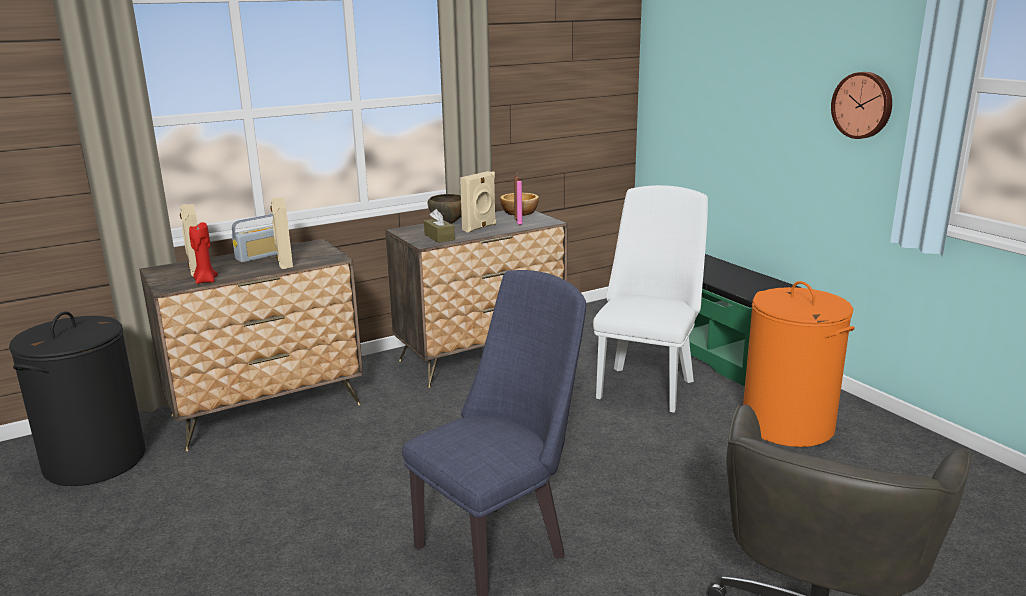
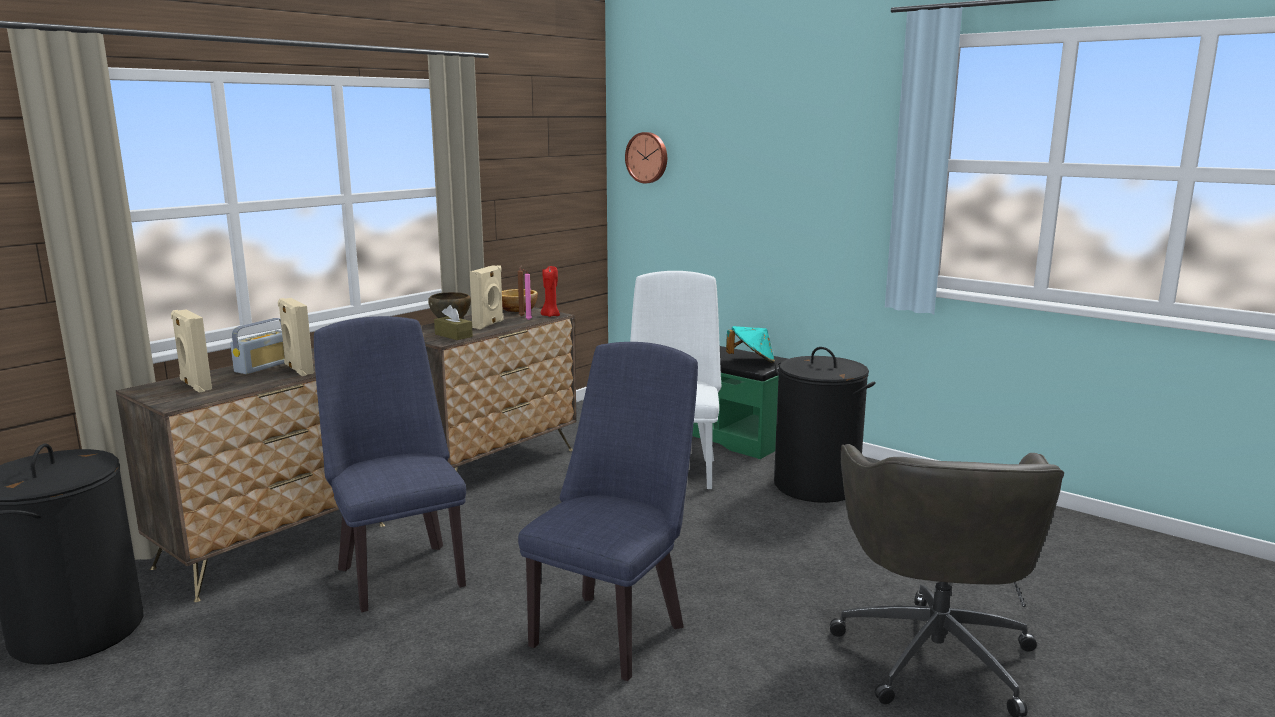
camera: 20 degrees left, 5 degrees down
(205, 281) = (218, 394): red candle -> red candle (550, 315)
(349, 451) = (399, 571): none -> blue chair
(748, 284) = (752, 361): none -> turquoise hat
(788, 425) = (816, 485): orange laundry basket -> black laundry basket
(863, 105) = (845, 188): wall clock -> wall clock (647, 157)

